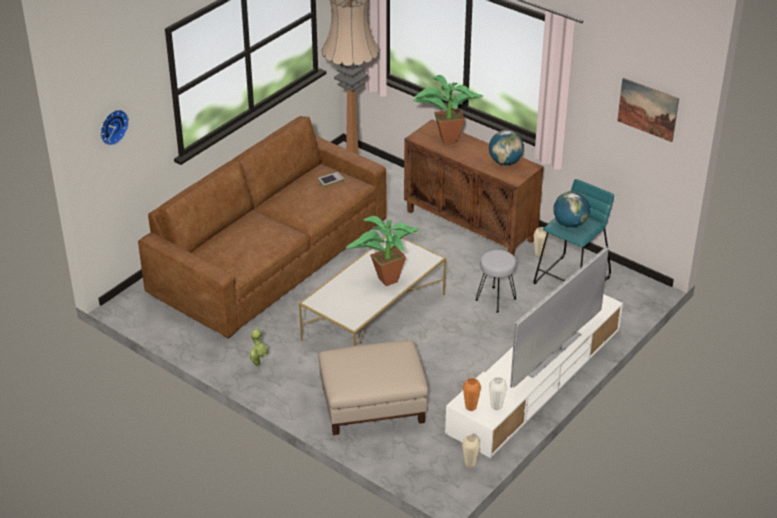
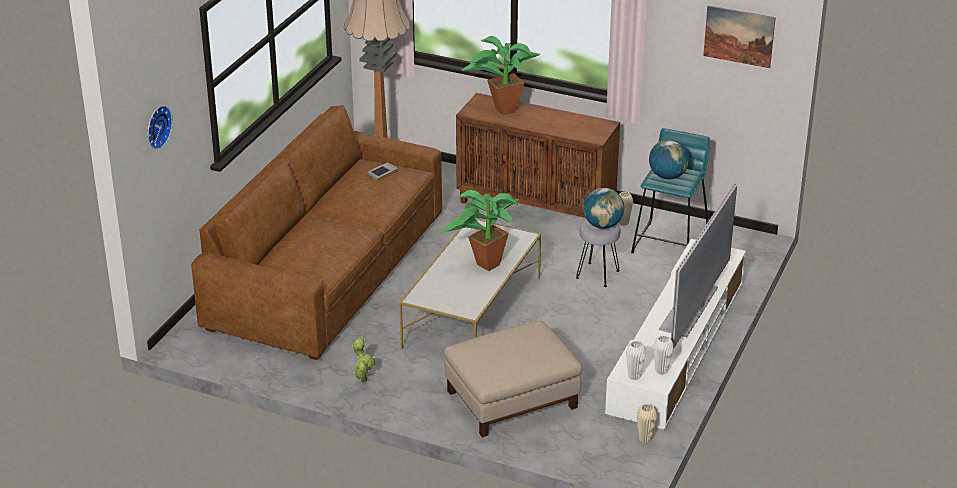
camera: 15 degrees left, 5 degrees down
(470, 407) = (634, 376): orange vase -> white vase
(505, 162) = (577, 123): globe -> globe (603, 225)

